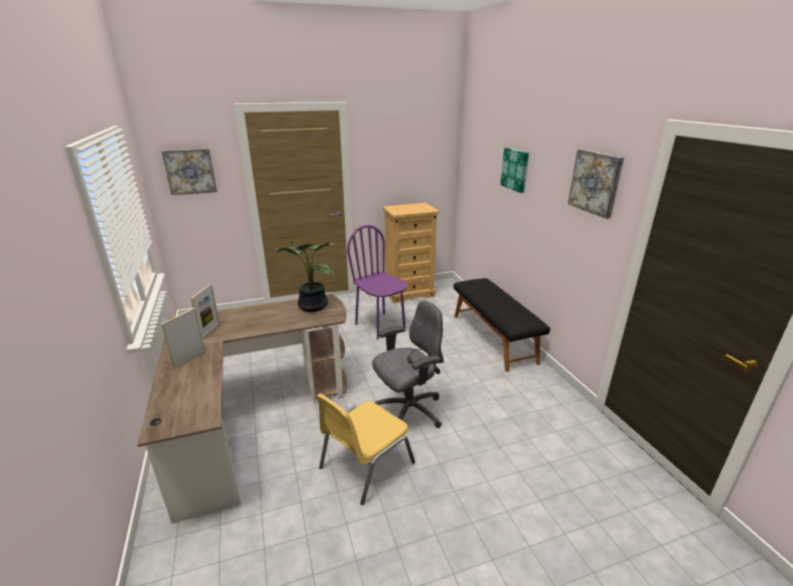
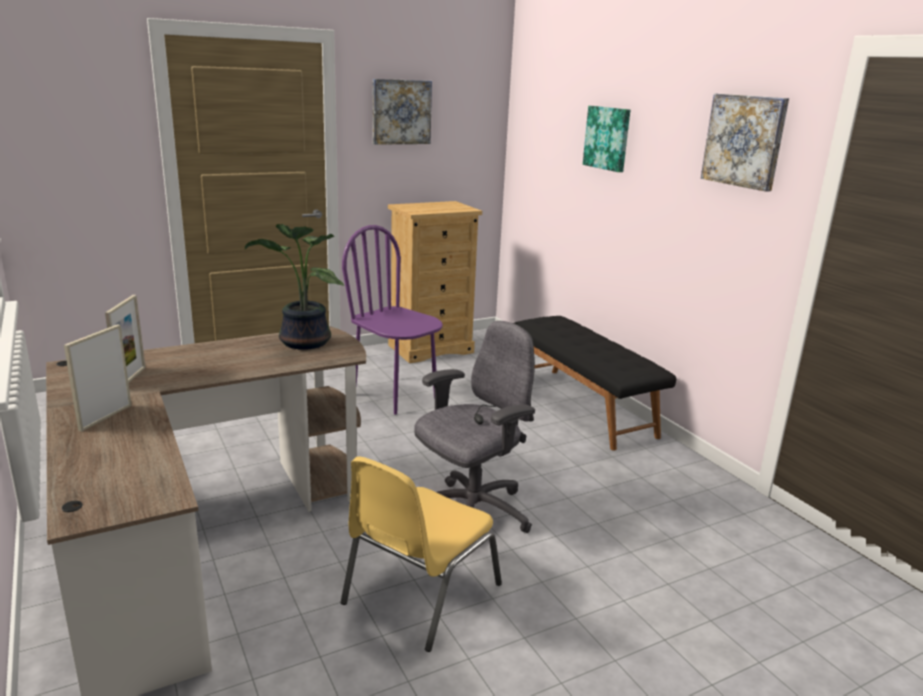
camera: 10 degrees left, 5 degrees down
(190, 171) = (64, 129): picture -> picture (401, 112)

